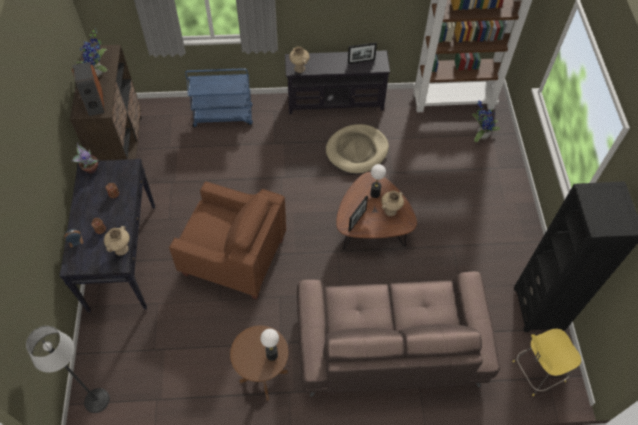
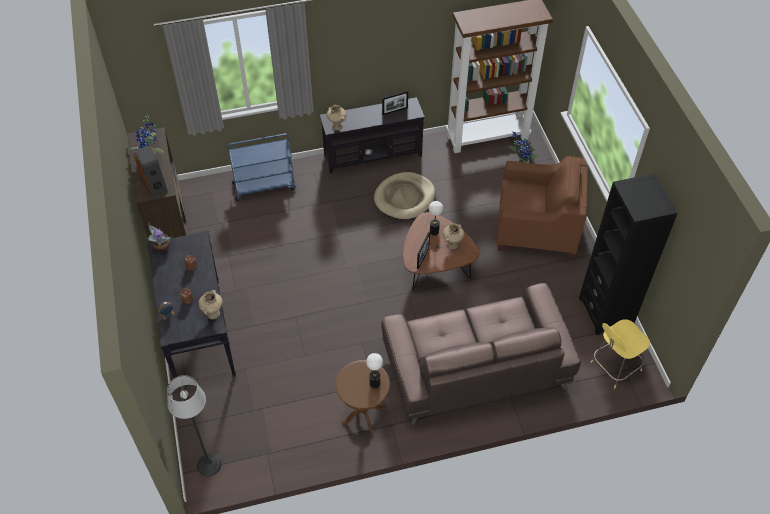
camera: 10 degrees left, 5 degrees down
(233, 257) = (308, 315): brown armchair -> brown armchair (536, 229)

